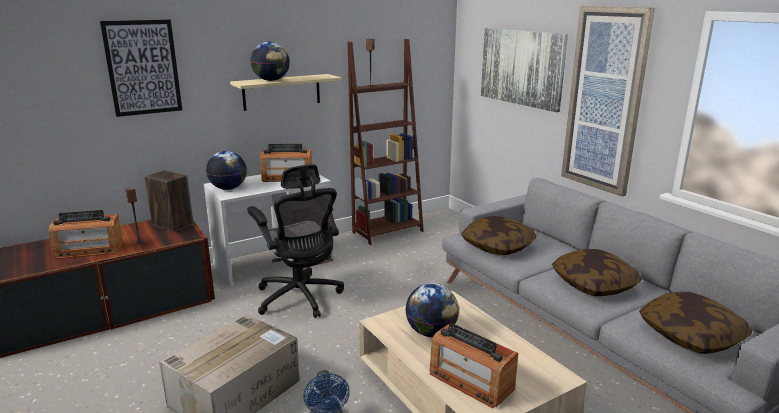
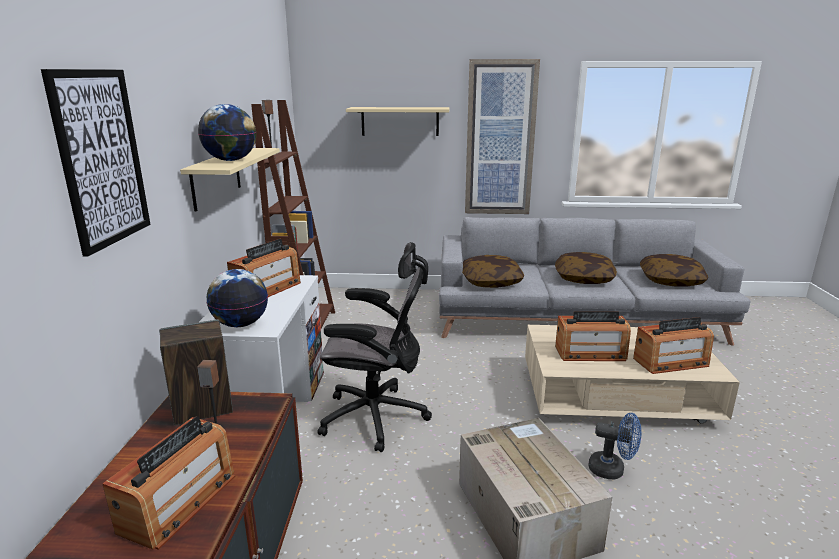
camera: 55 degrees left, 0 degrees up
(431, 332) = (590, 353): globe -> radio
(521, 67) = (400, 121): picture -> beige shelf

